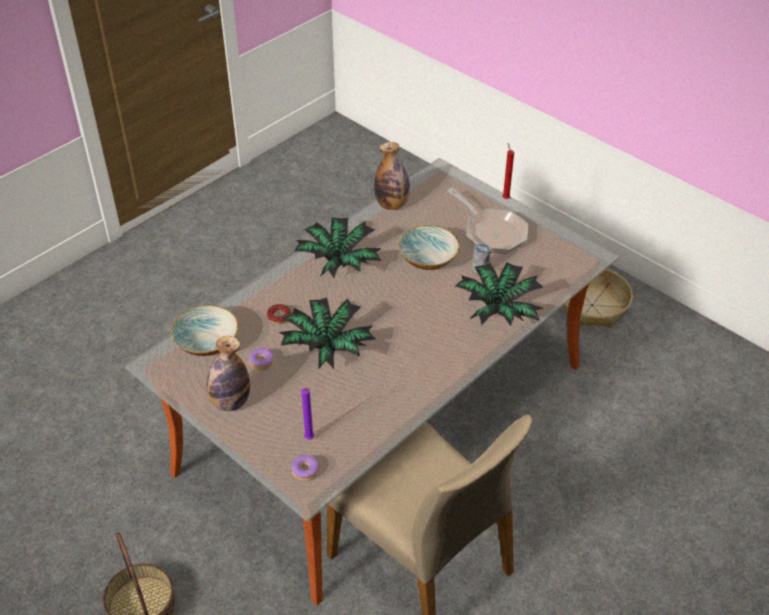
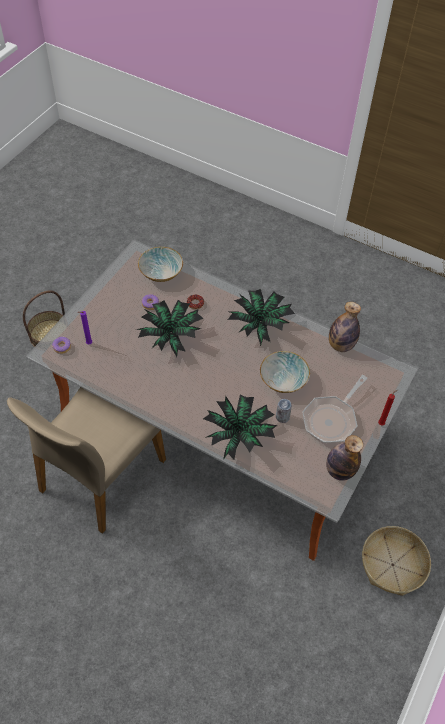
camera: 75 degrees right, 10 degrees up
(230, 402) = (112, 296): bottle -> bottle (339, 471)

